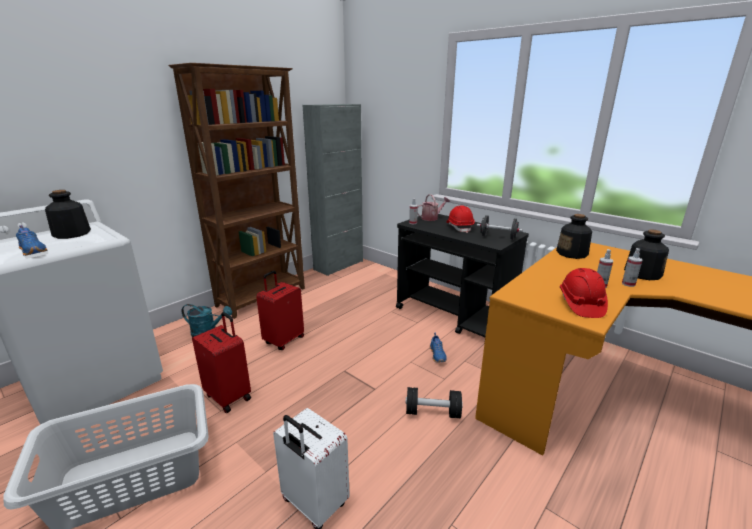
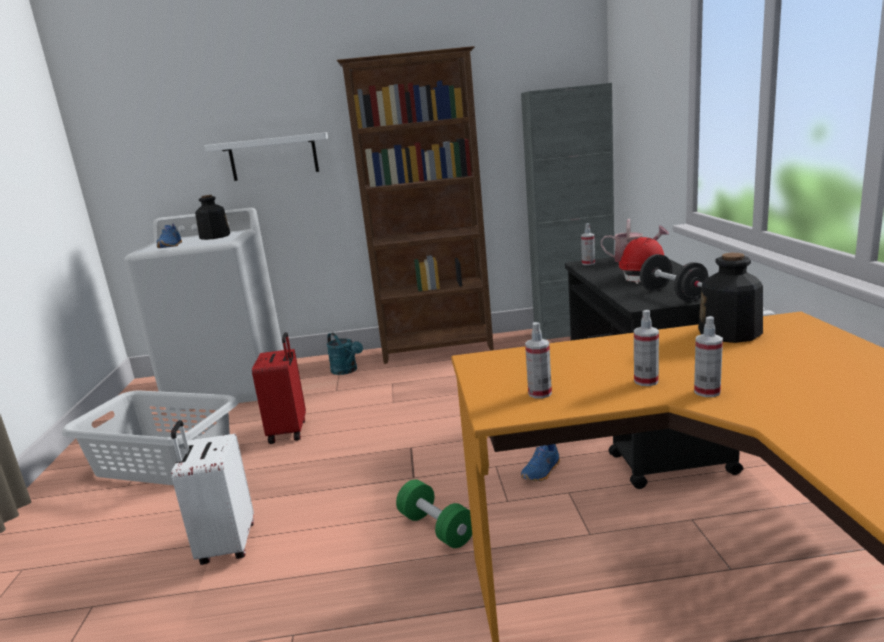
camera: 45 degrees right, 5 degrees down
(103, 148) = (273, 157): none -> white shelf
(283, 340) = (397, 397): red suitcase -> none
(432, 412) = (436, 528): black dumbbell -> green dumbbell
(580, 304) = (540, 393): red hard hat -> spray bottle
(642, 273) = (789, 386): bottle -> none

